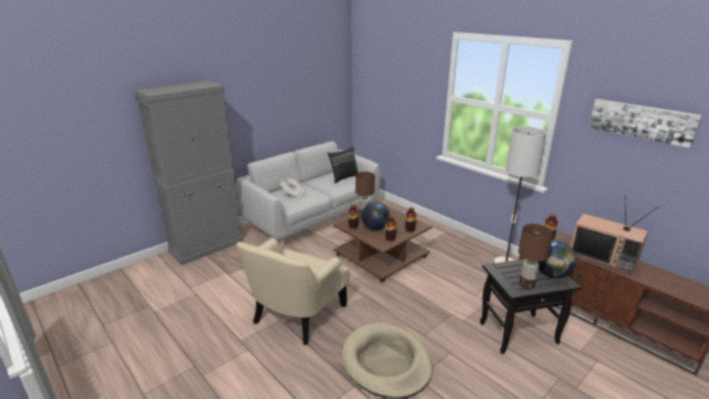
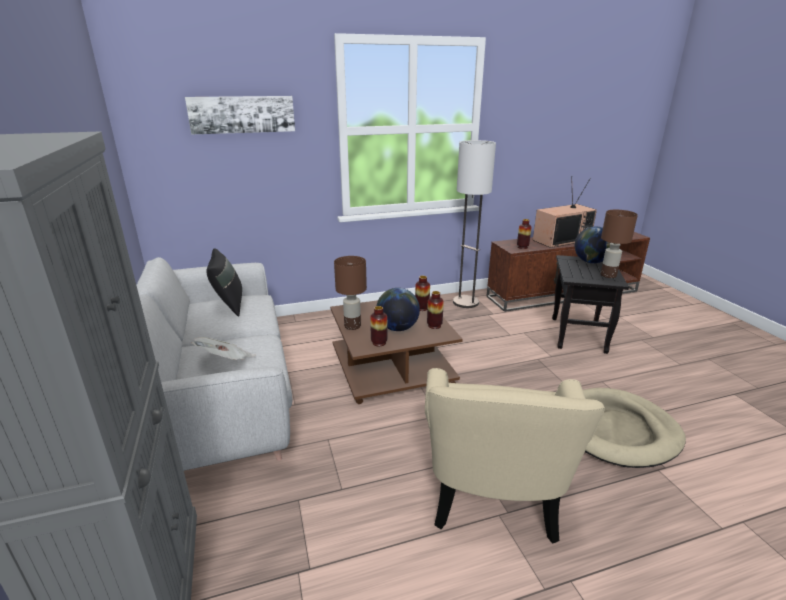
camera: 65 degrees left, 0 degrees up
(297, 314) = (493, 489): beige armchair -> beige armchair turned 45 degrees clockwise
(641, 121) = (548, 111): picture -> picture (242, 114)

